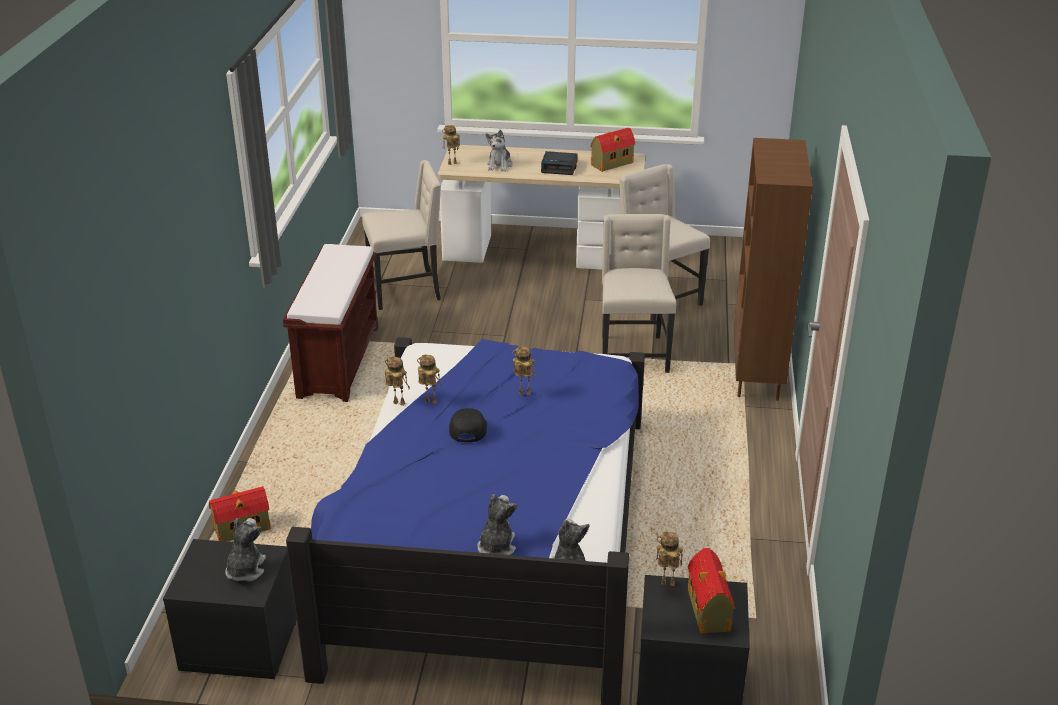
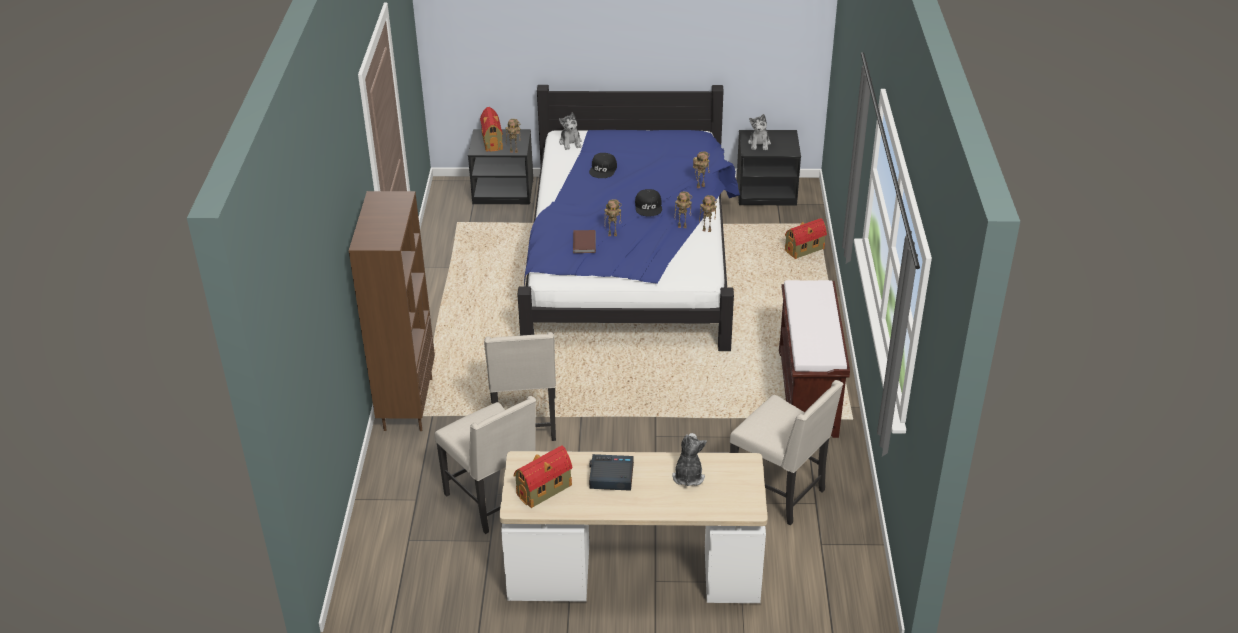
camera: 175 degrees right, 5 degrees up
(406, 291) = (780, 493): beige chair -> beige chair turned 120 degrees counterclockwise
(452, 164) = (749, 474): toy robot -> toy robot (700, 186)
(496, 546) = (614, 147): plush toy -> none
(521, 502) = (603, 169): none -> black cap
(563, 385) = (583, 243): none -> brown book

